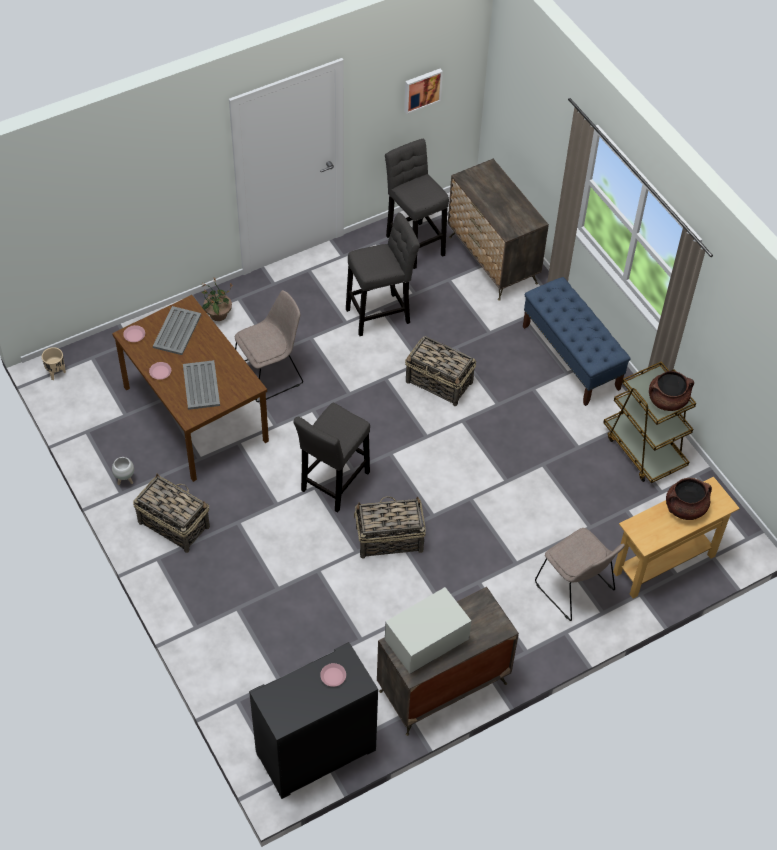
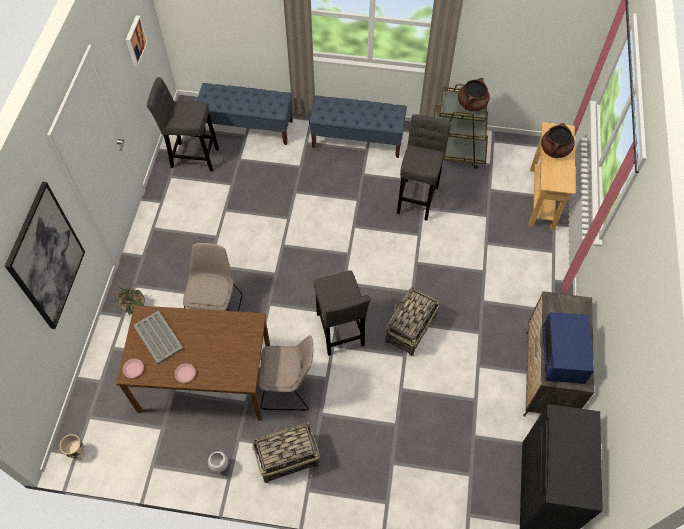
camera: 50 degrees left, 5 degrees up
(154, 193) = (46, 257): none -> picture
(201, 385) = (223, 353): grey tray -> none
(333, 676) = (570, 433): pink plate -> none
(381, 314) = (230, 213): grey stool -> grey stool (417, 197)
(426, 641) = (562, 356): white microwave -> blue microwave
(439, 382) = (314, 218): basket -> none
(493, 260) = (248, 127): dresser -> blue bench
(576, 589) = (526, 253): beige chair -> beige chair (289, 387)

